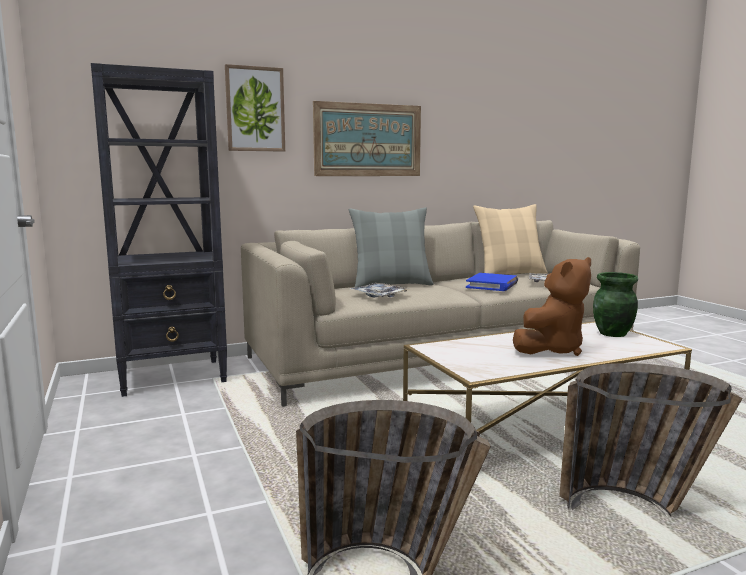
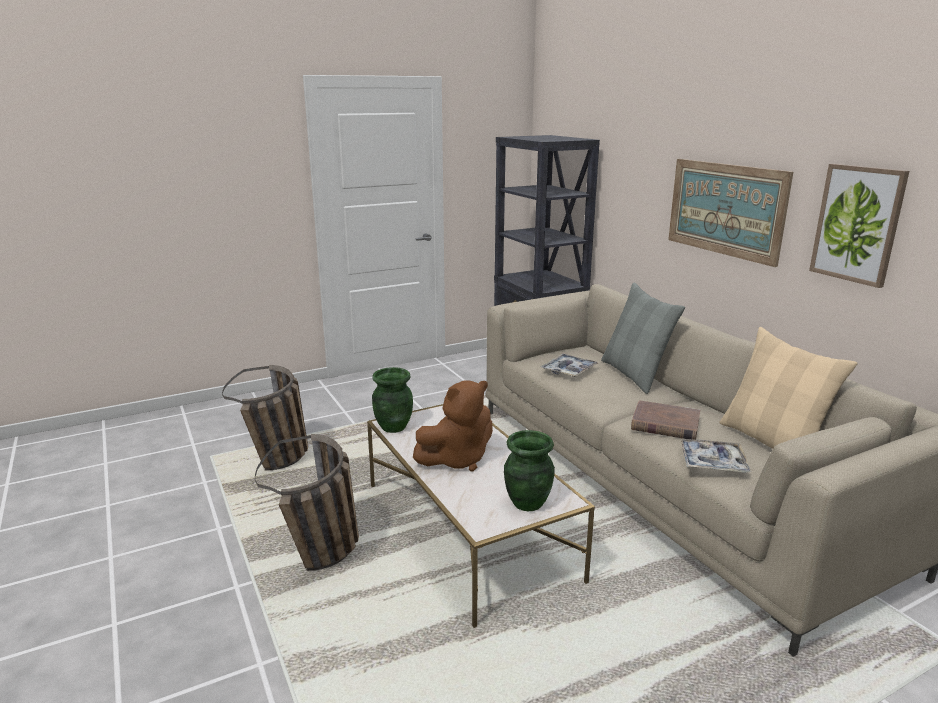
camera: 85 degrees right, 10 degrees up
(255, 109) = (635, 164): picture -> picture (857, 224)
(486, 371) = (393, 427): none -> green vase
(492, 285) = (665, 424): blue book -> brown book
(551, 349) = (457, 459): brown plush toy -> brown plush toy turned 75 degrees counterclockwise

